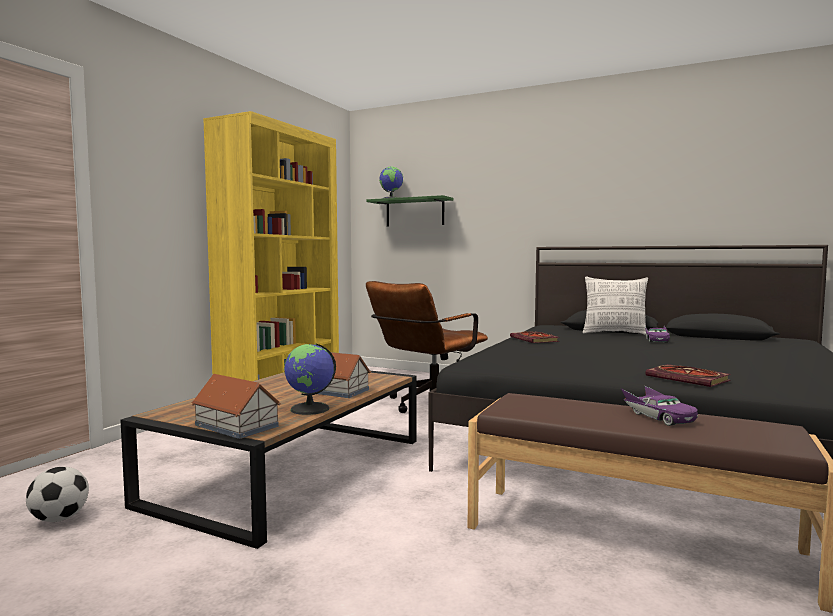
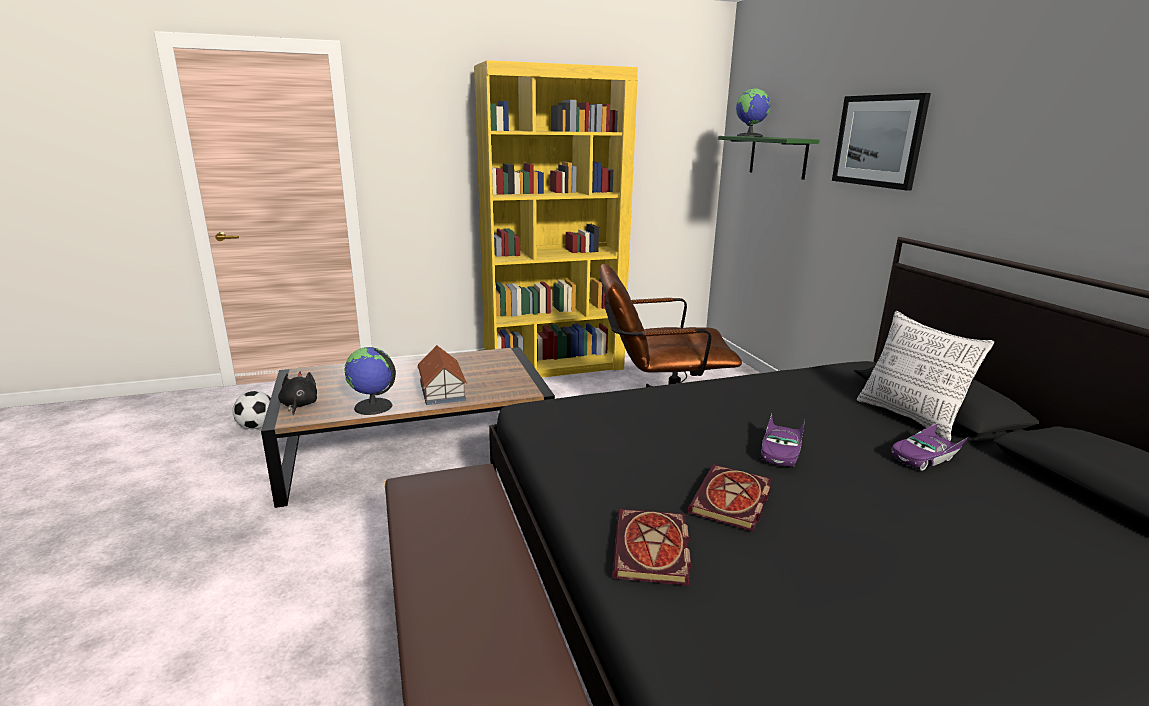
camera: 45 degrees right, 15 degrees up
(236, 426) = (299, 405): toy house -> black plush toy
(504, 194) = (878, 141): none -> picture
(535, 340) = (738, 393): book -> book (732, 501)
(658, 416) = (488, 578): purple toy car -> purple toy car (781, 451)

